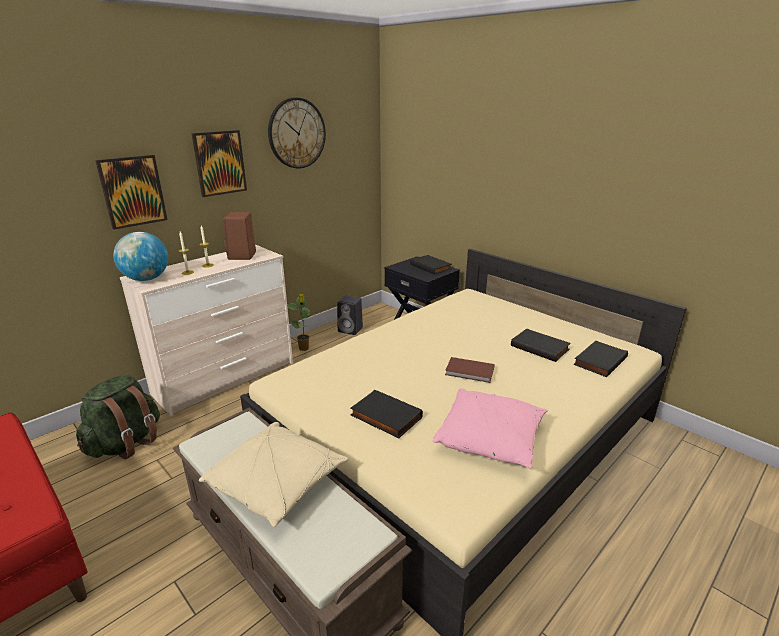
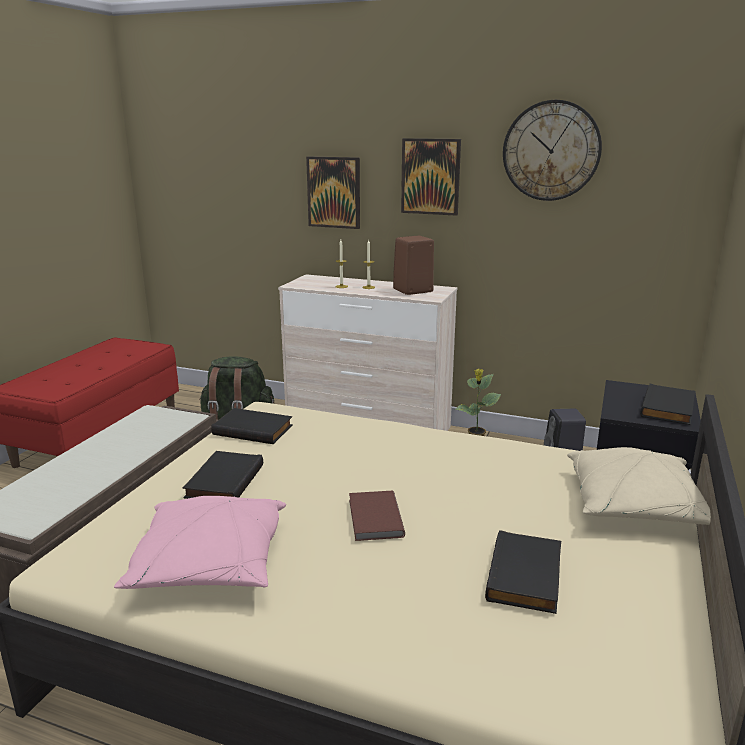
camera: 65 degrees right, 5 degrees down
(146, 279) = (309, 281): globe -> none
(278, 483) = (99, 459): beige pillow -> beige pillow (634, 506)
(599, 361) = (551, 663): black book -> black book (254, 429)

